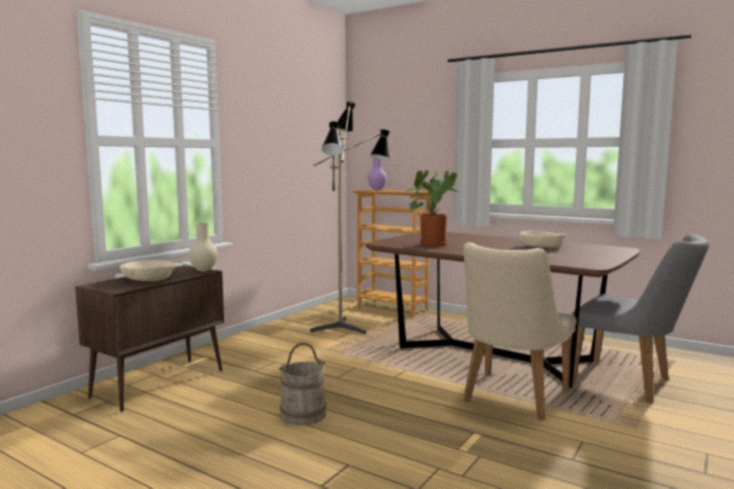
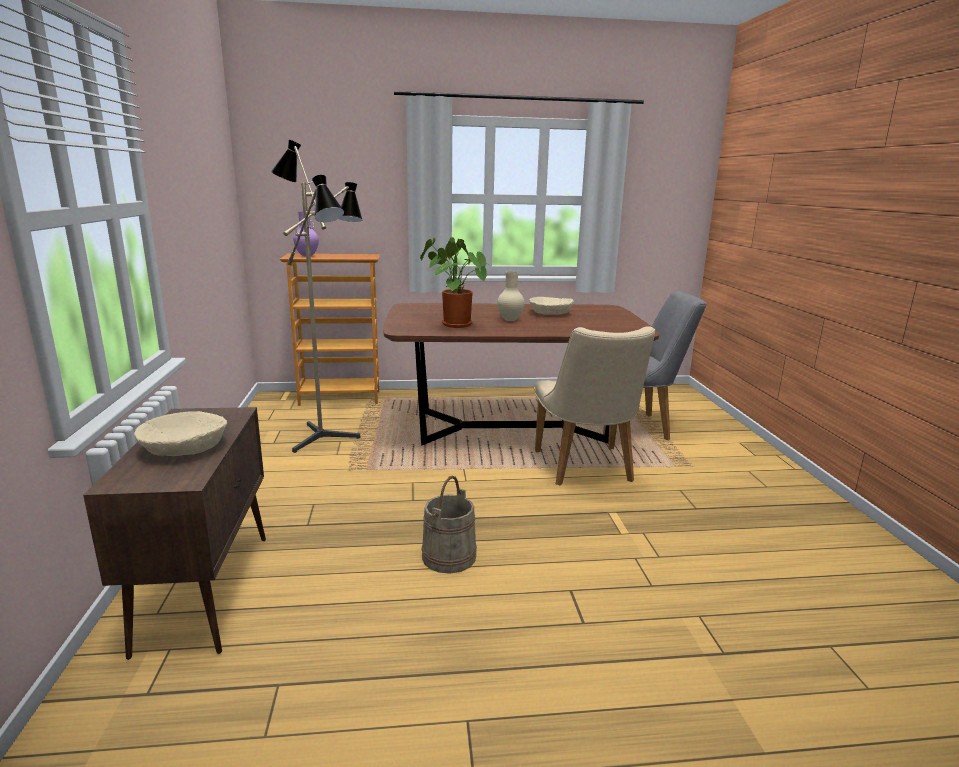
camera: 40 degrees left, 10 degrees up
(204, 270) = (231, 412): beige vase -> beige vase (509, 320)

